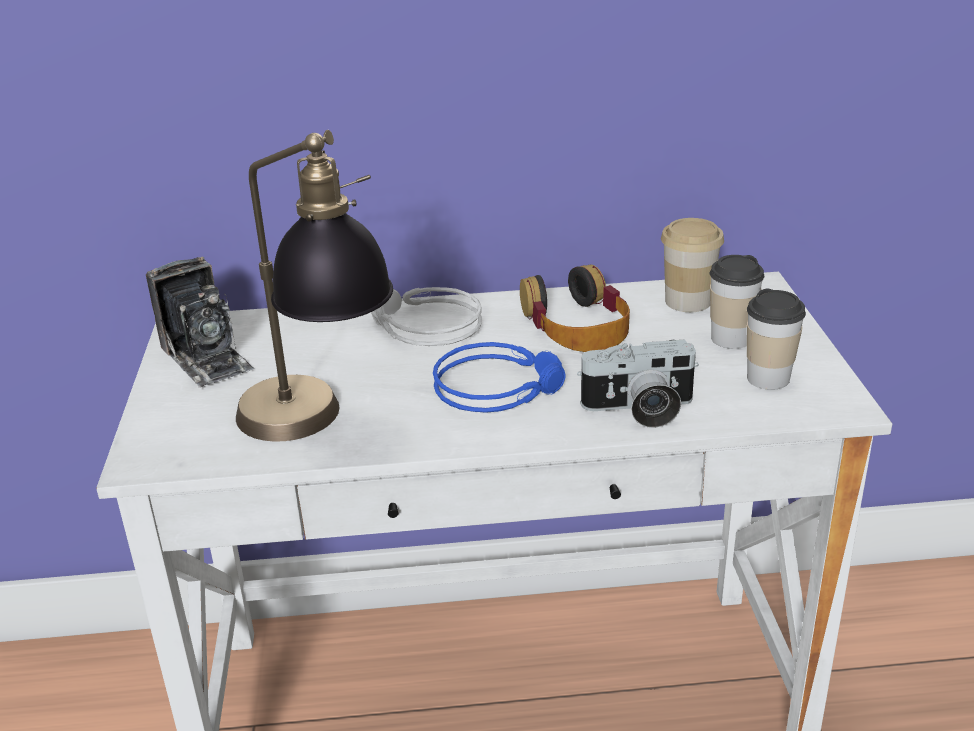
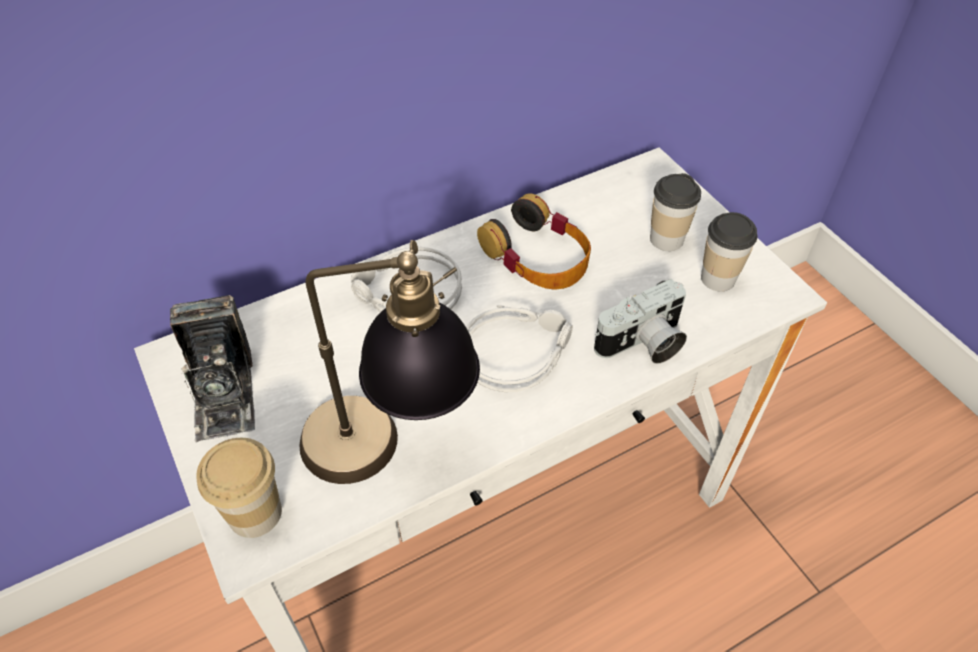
camera: 25 degrees left, 20 degrees up
(206, 357) = (224, 392): camera -> camera turned 45 degrees clockwise
(499, 386) = (516, 350): blue headphones -> grey headphones
(688, 301) = (610, 202): cup -> cup (255, 513)

